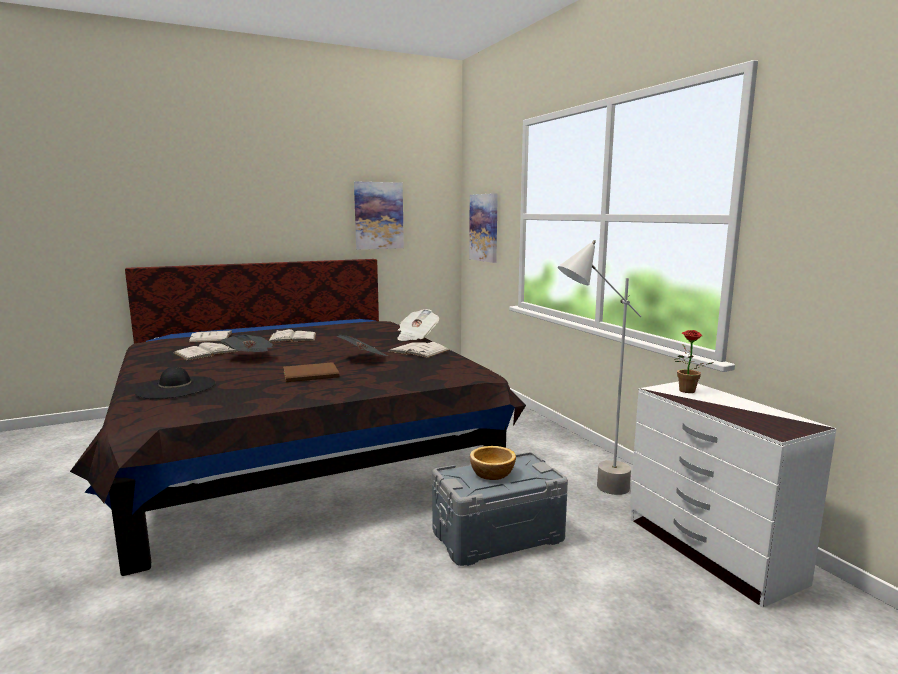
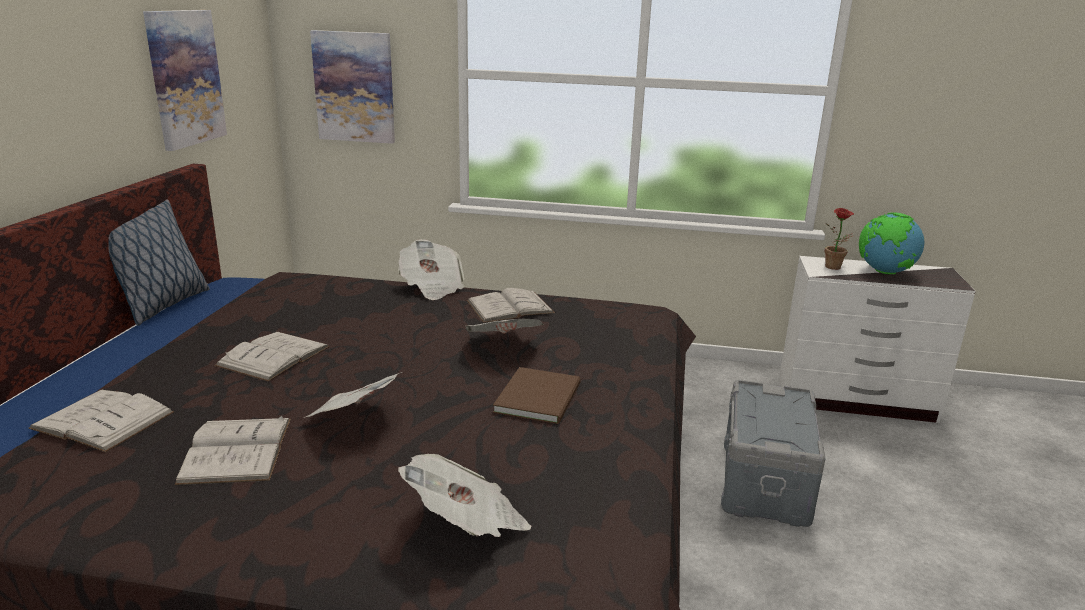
camera: 55 degrees left, 10 degrees up
(176, 387) = (467, 524): black hat -> newspaper
(321, 320) = (162, 306): none -> pillow
(492, 474) = (769, 418): bowl -> none
(590, 491) = (720, 398): grey floor lamp -> none
(727, 406) = (884, 272): none -> globe

